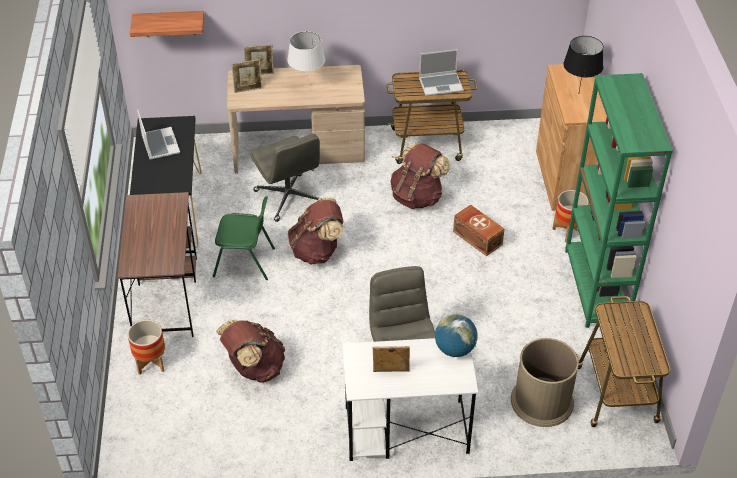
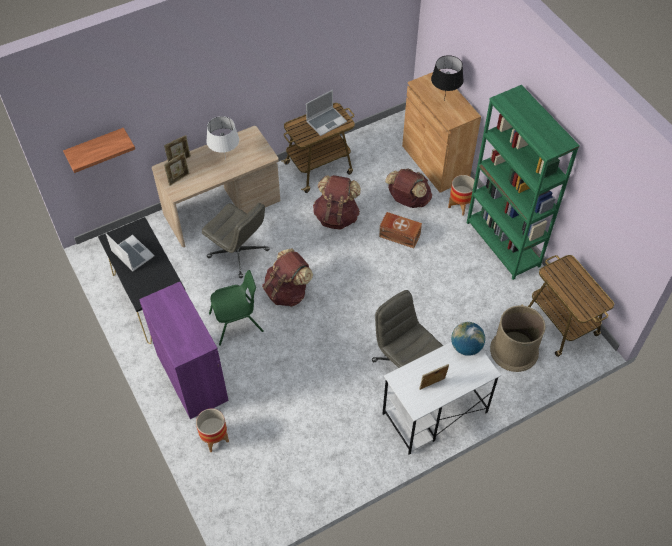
camera: 25 degrees left, 10 degrees up
(166, 296) = (192, 377): brown desk -> purple cabinet
(254, 368) = (296, 409): brown backpack -> brown backpack (408, 200)

